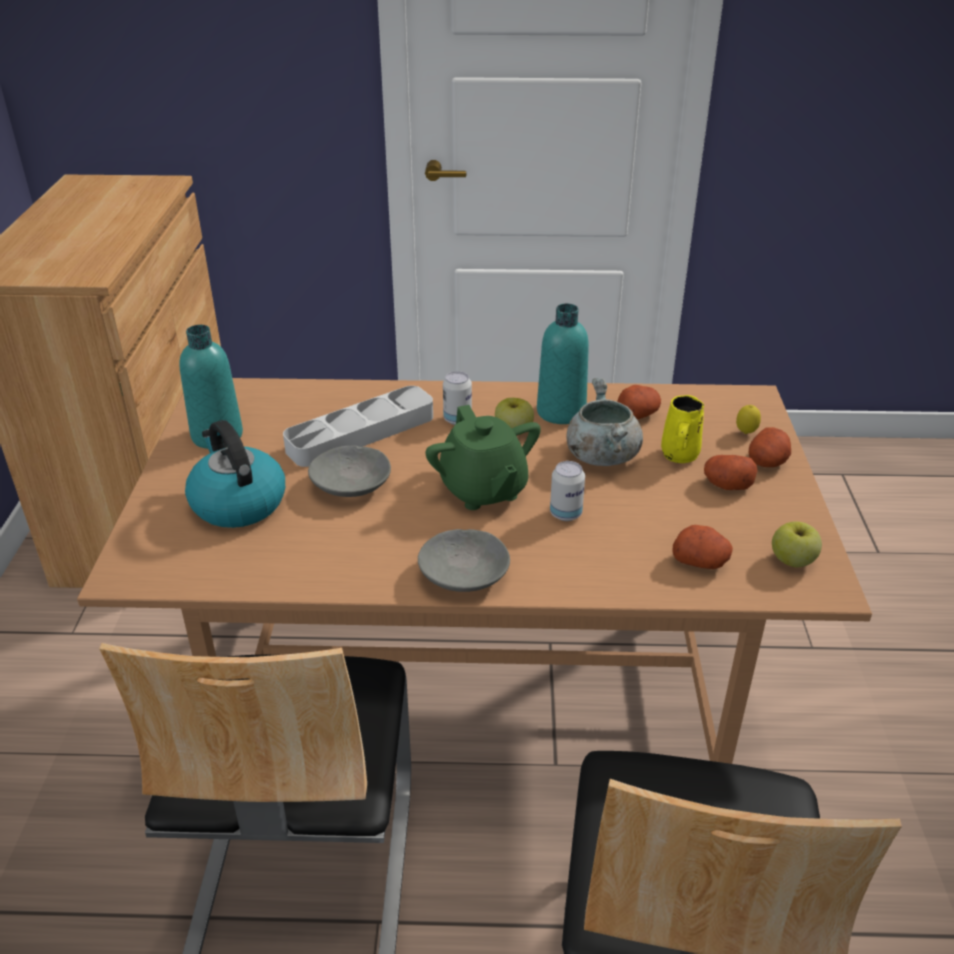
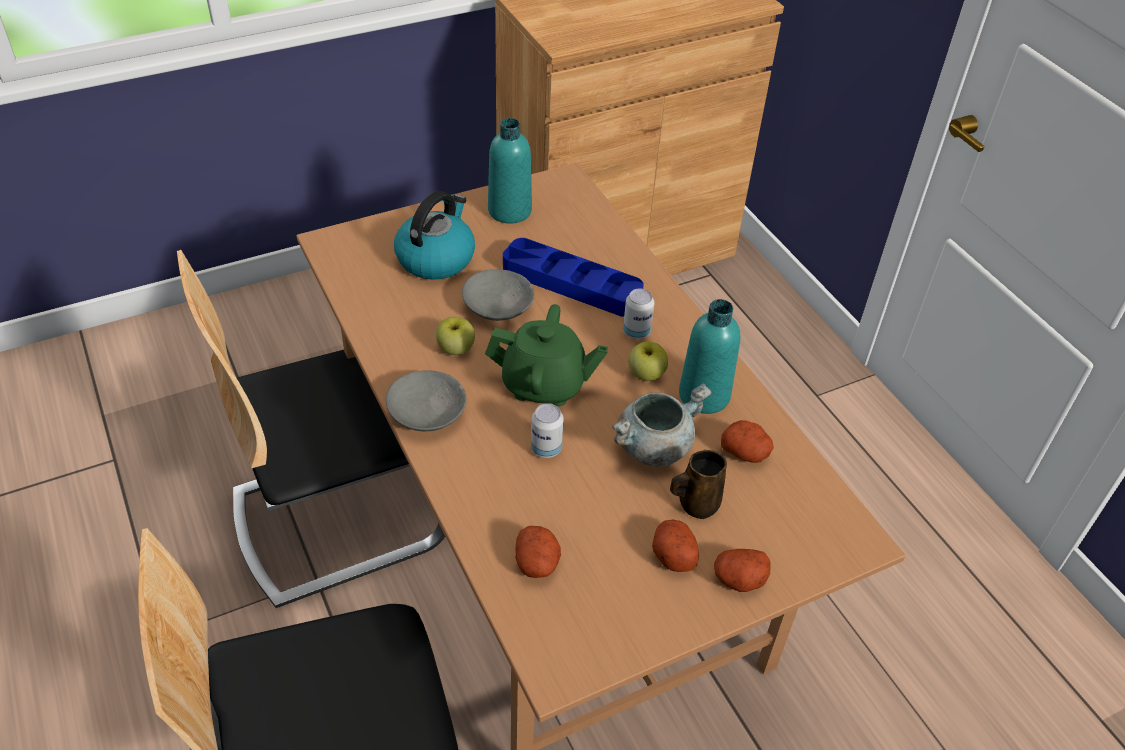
camera: 60 degrees right, 10 degrees up
(361, 433) = (571, 283): grey tray -> blue tray
(483, 490) = (544, 385): green teapot -> green teapot turned 120 degrees counterclockwise
(679, 456) = (696, 504): yellow mug -> brown mug
(745, 433) = (779, 549): lemon -> none
(792, 561) = (581, 635): apple -> apple (455, 349)

